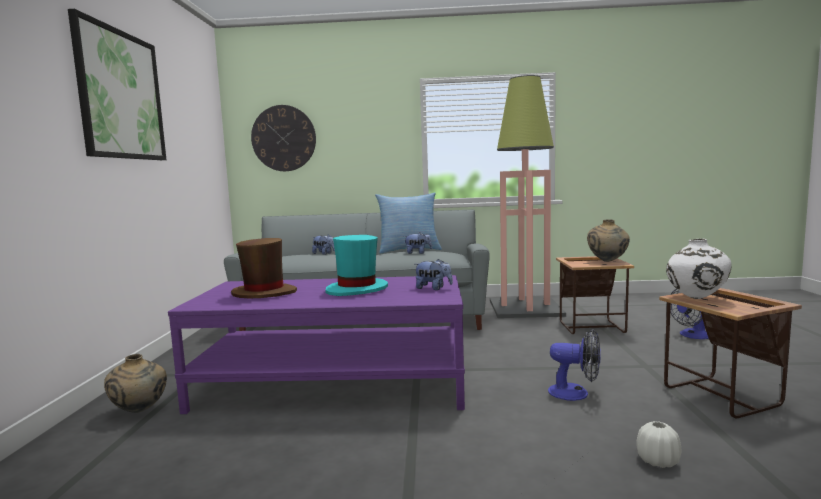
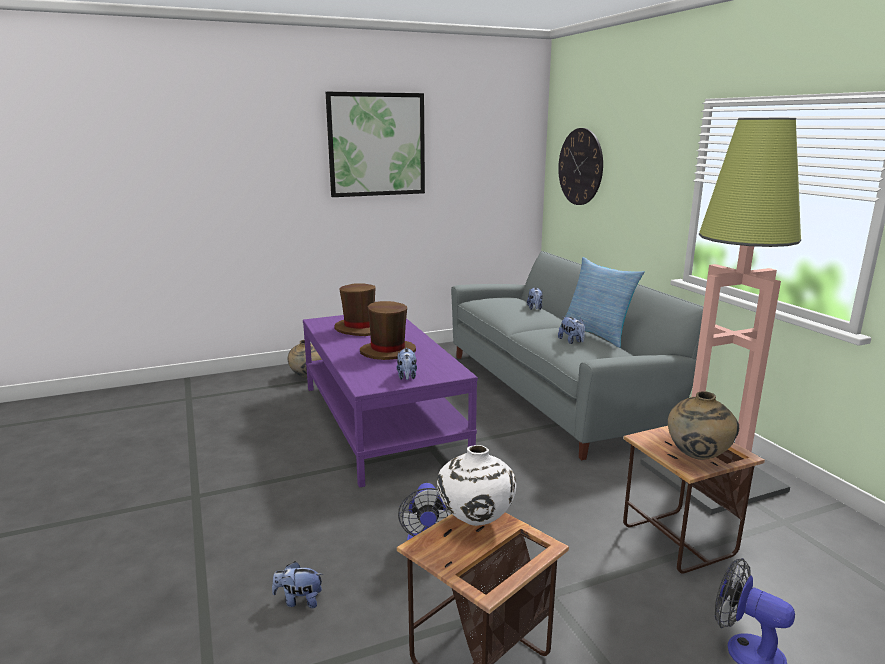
camera: 65 degrees right, 10 degrees up
(357, 289) = (387, 352): turquoise hat -> brown hat
(658, 461) = (299, 600): white vase -> plush toy

